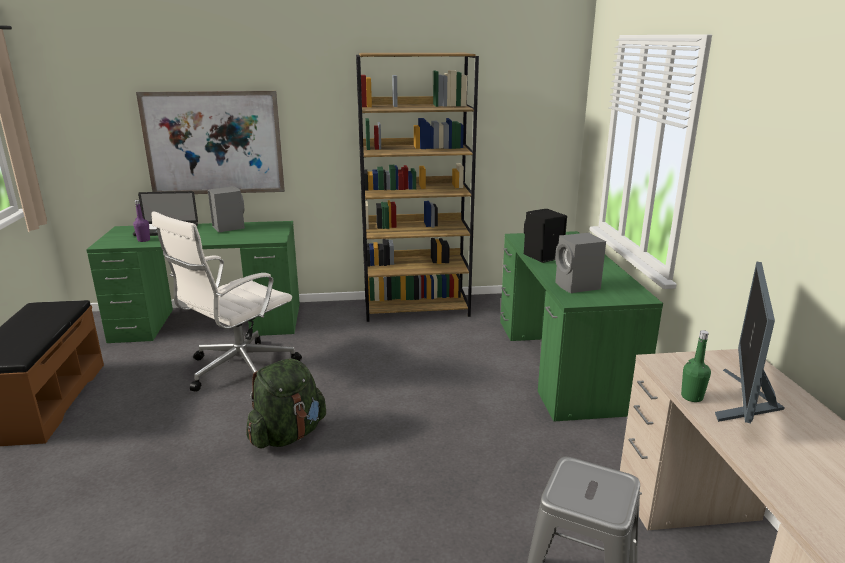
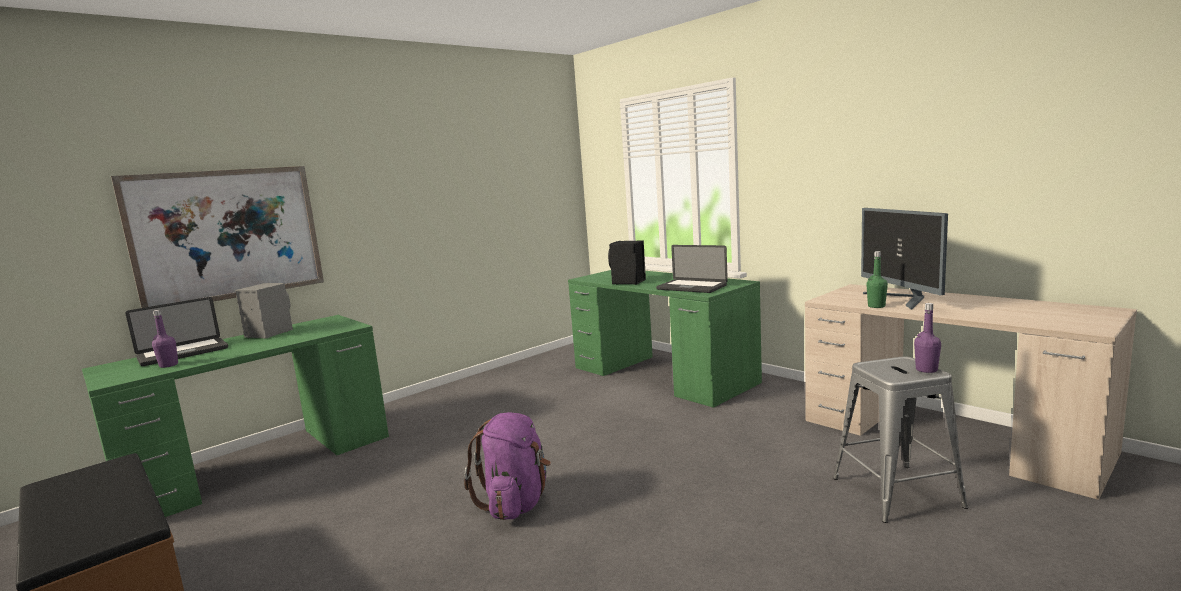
camera: 35 degrees left, 10 degrees down
(238, 369) = (370, 483): white office chair -> none
(288, 435) = (516, 503): green backpack -> purple backpack
(417, 308) = (487, 381): brown bookcase -> none
(577, 286) = (691, 287): grey speaker -> laptop
(612, 506) = (926, 370): none -> purple bottle

